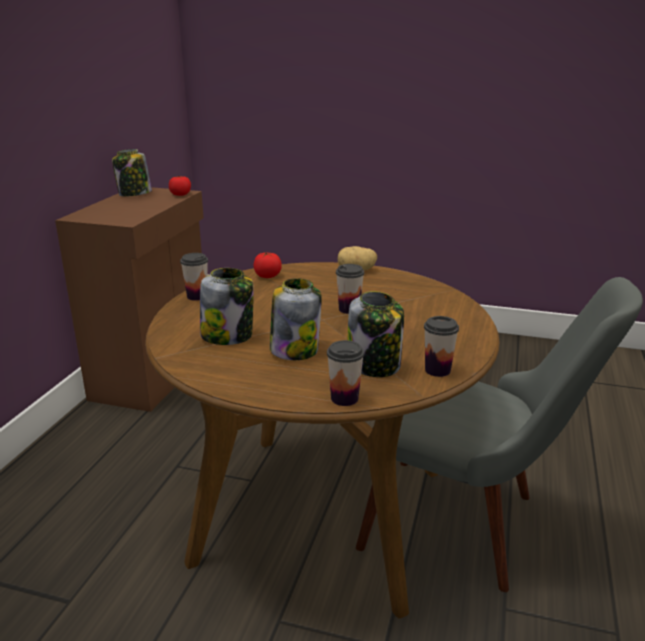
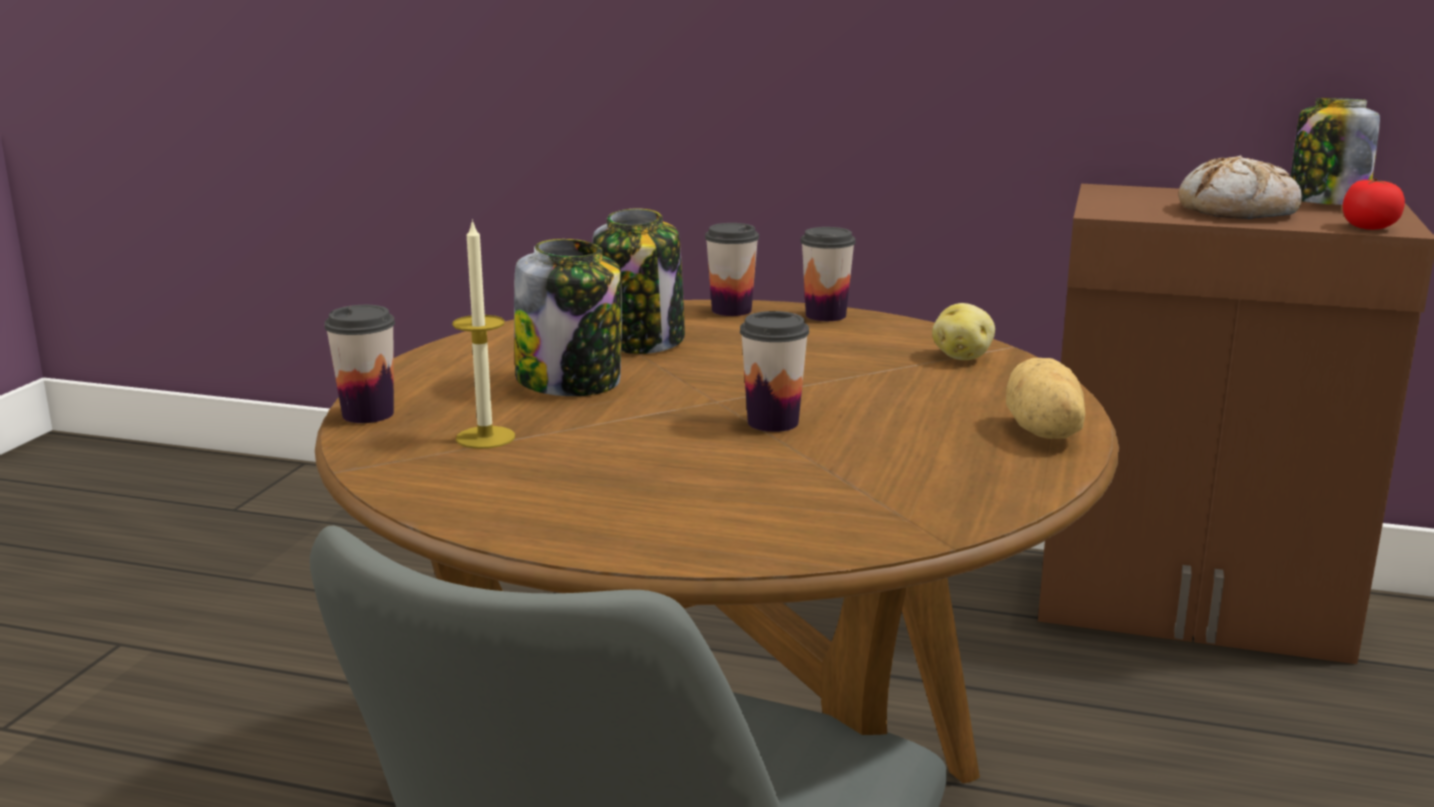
camera: 90 degrees right, 5 degrees down
(140, 205) = (1238, 211): none -> bread
(267, 276) = (962, 356): tomato -> potato
(374, 365) = (485, 437): jar -> candle
(437, 370) = (438, 489): cup -> cup (731, 310)

